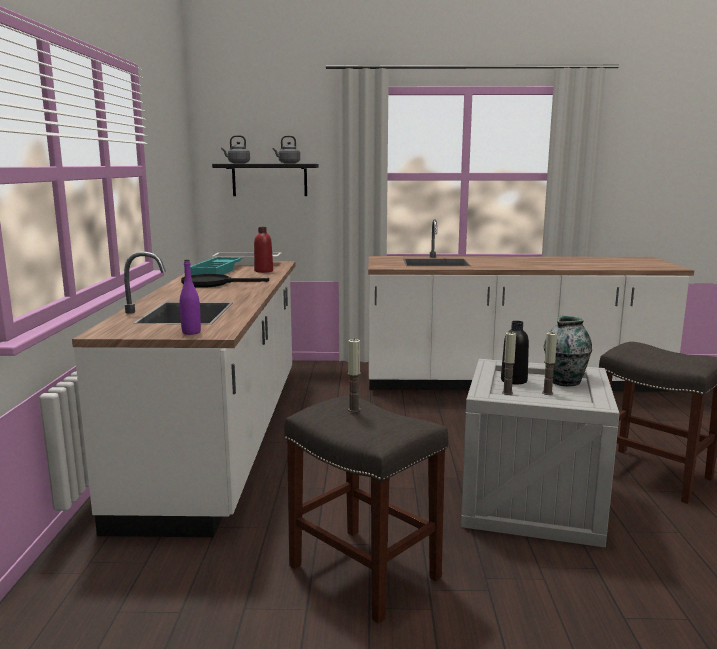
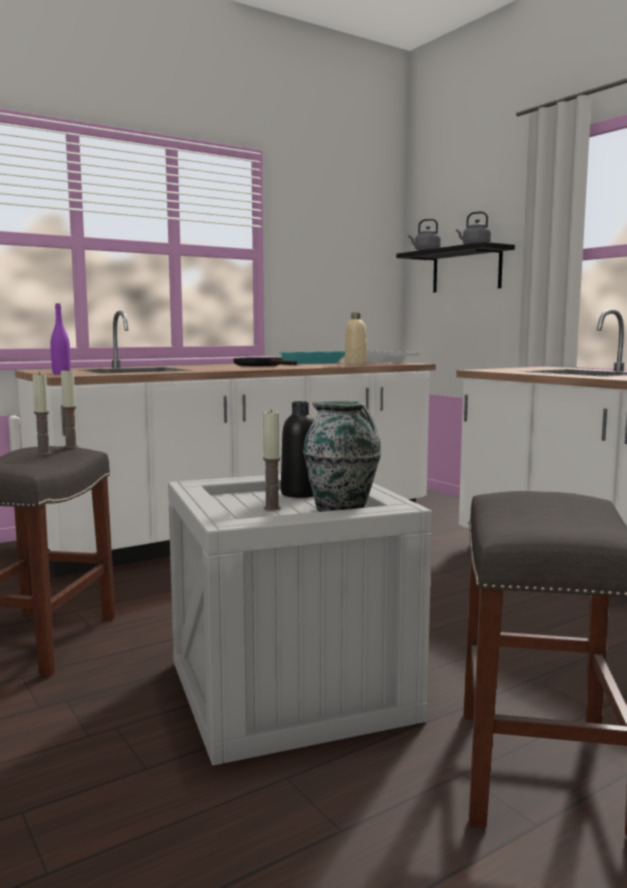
camera: 55 degrees right, 5 degrees down
(263, 271) = (355, 364): red bottle -> beige bottle
(507, 393) = (241, 497): candle -> candle (71, 446)

